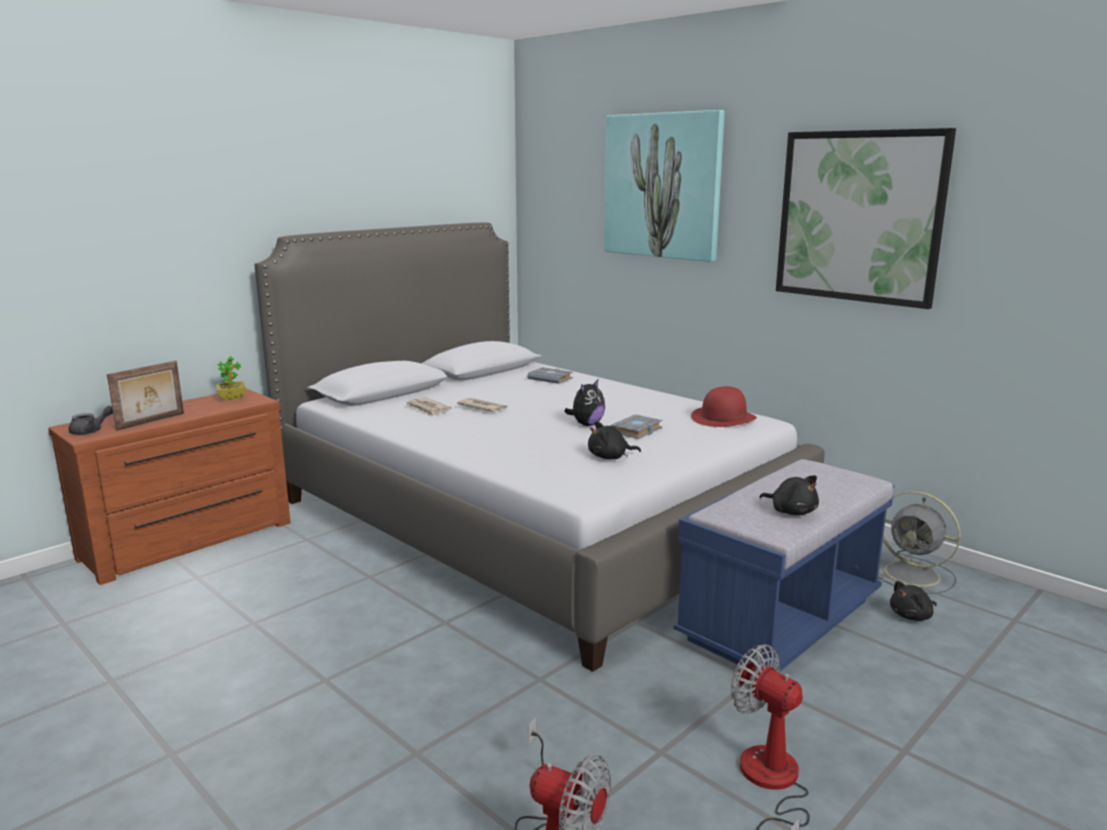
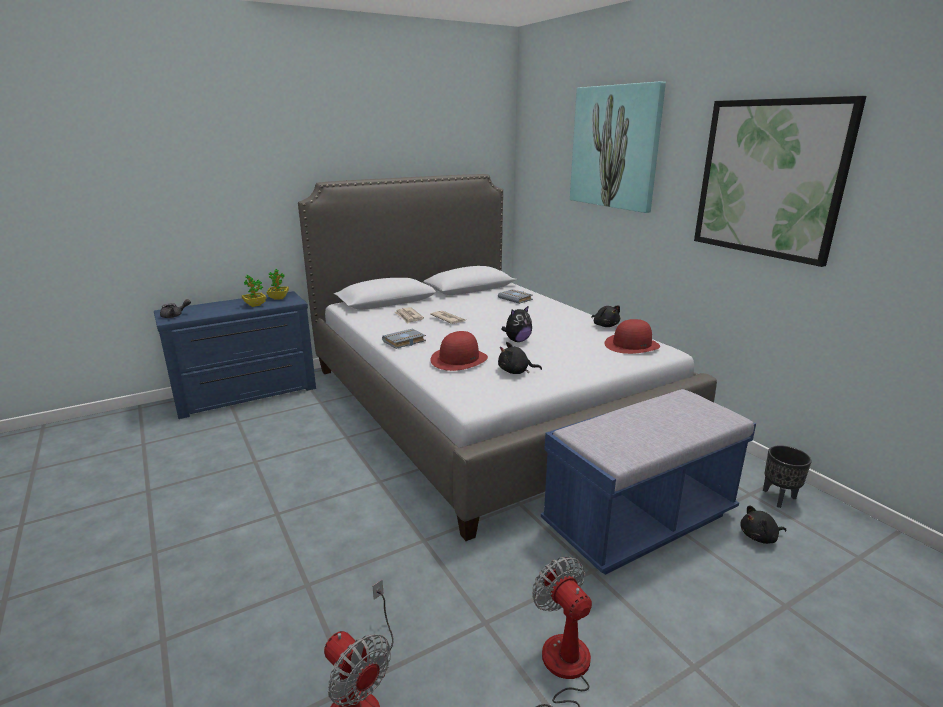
camera: 15 degrees right, 5 degrees up
(151, 422) = (215, 312): picture frame -> none
(190, 542) = (247, 395): brown dresser -> blue dresser
(204, 409) = (255, 305): none -> potted plant
(533, 450) = (459, 359): none -> red hat
(636, 431) = (552, 350): grey book -> grey book (404, 342)
(791, 511) = (641, 439): black plush toy -> black plush toy (605, 325)
(914, 575) = (779, 498): grey fan -> black planter

